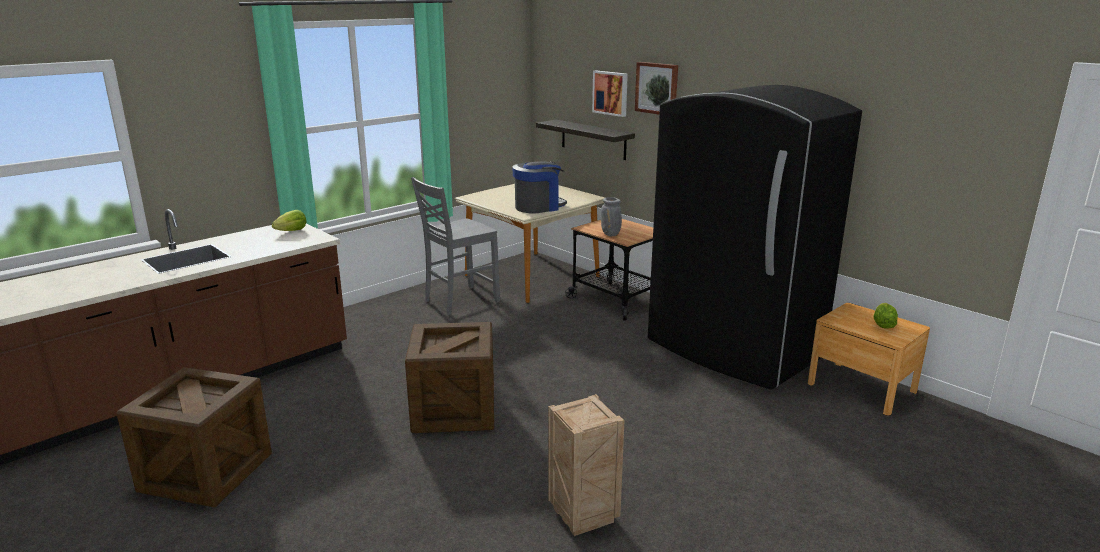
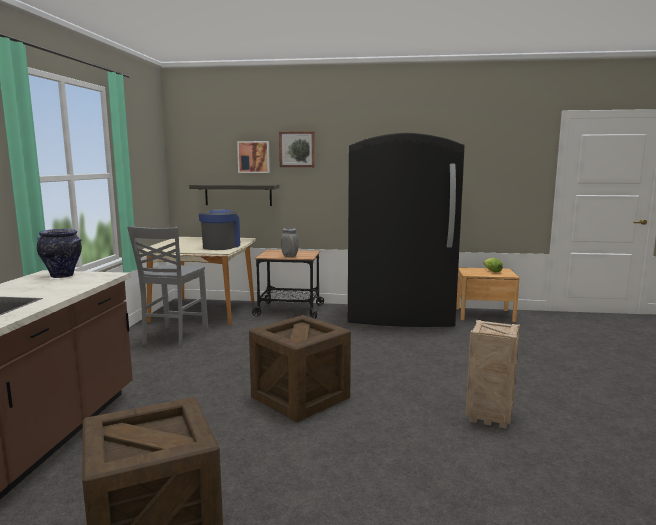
camera: 40 degrees left, 10 degrees down
(292, 231) = (63, 276): lettuce -> vase

